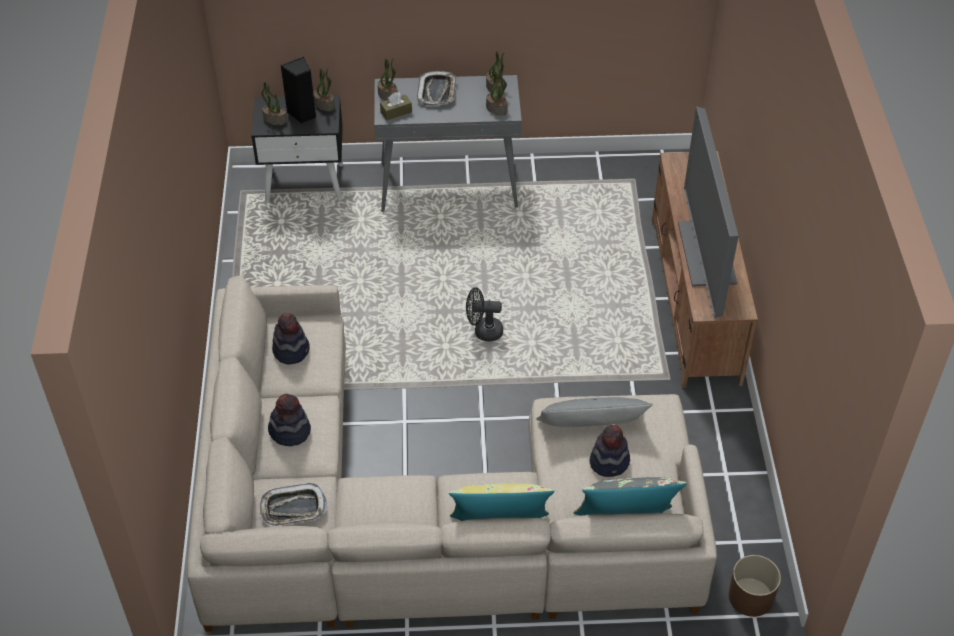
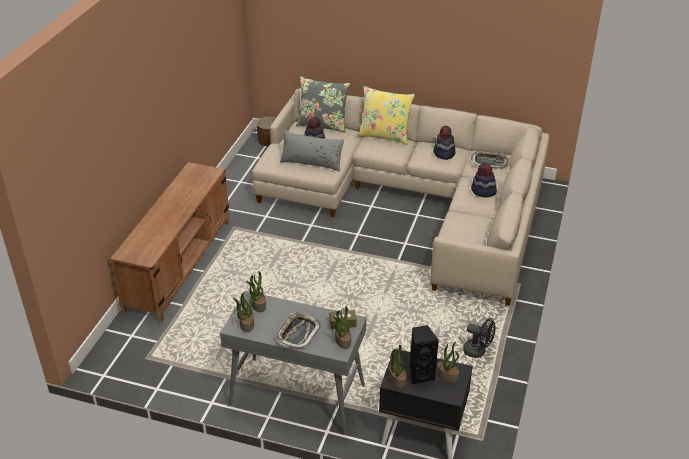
camera: 160 degrees left, 10 degrees down
(291, 350) = (472, 231): hat -> hat (444, 153)
(483, 331) = (330, 279): black fan -> black fan (478, 351)
(706, 254) = (184, 198): television -> none

